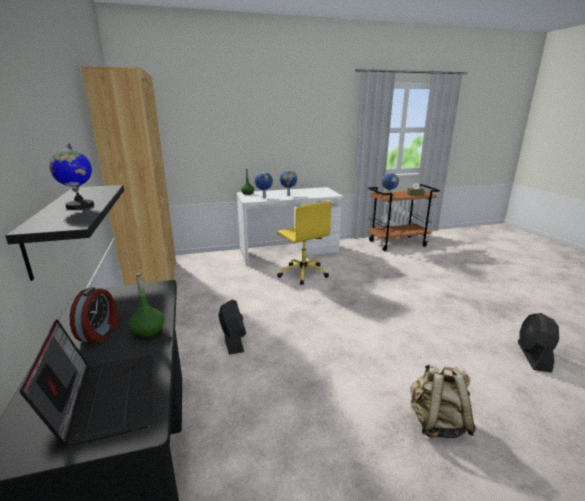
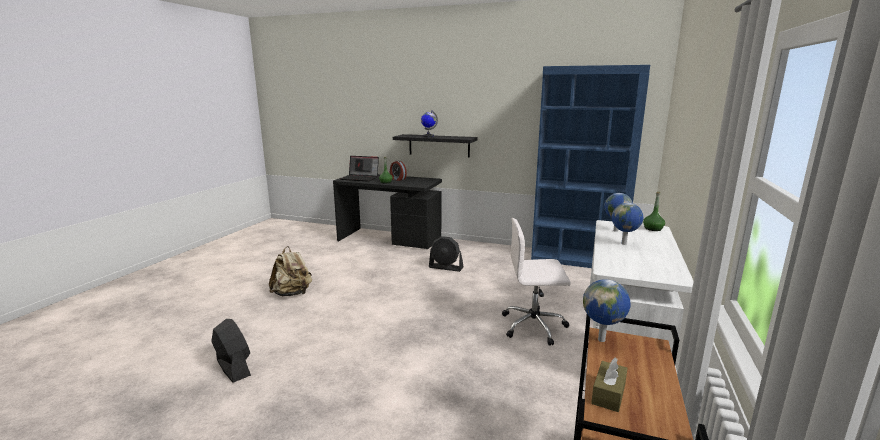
camera: 125 degrees right, 5 degrees down
(154, 281) = (577, 260): brown bookcase -> blue bookcase
(303, 273) = (534, 326): yellow office chair -> white office chair

